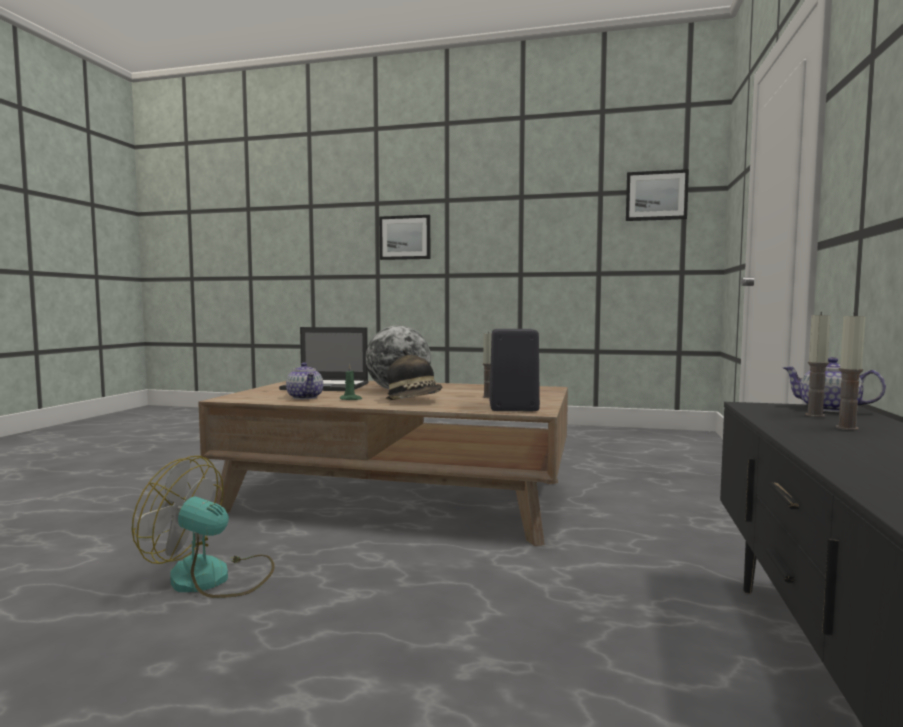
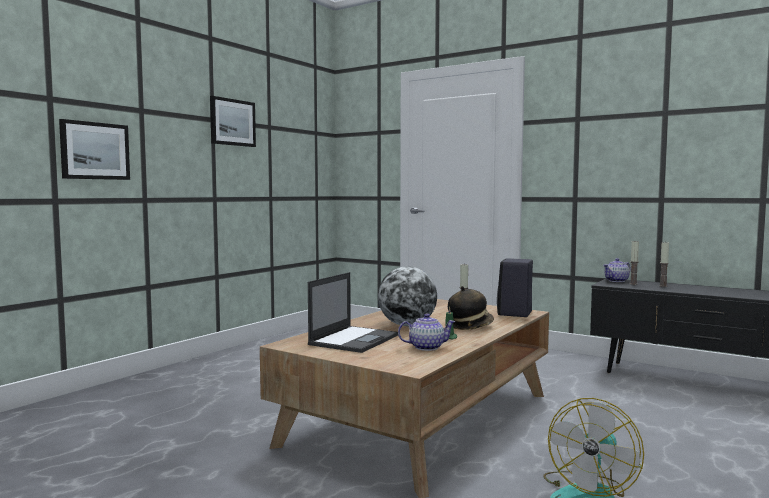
camera: 70 degrees left, 0 degrees up
(656, 196) = (303, 135): picture -> picture (232, 122)

